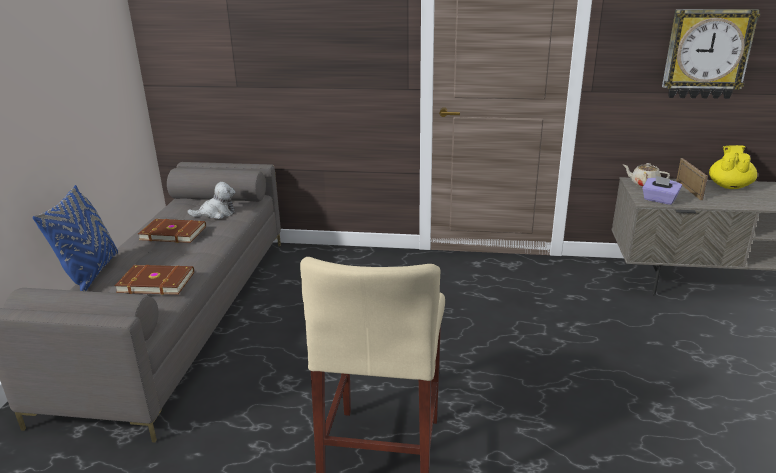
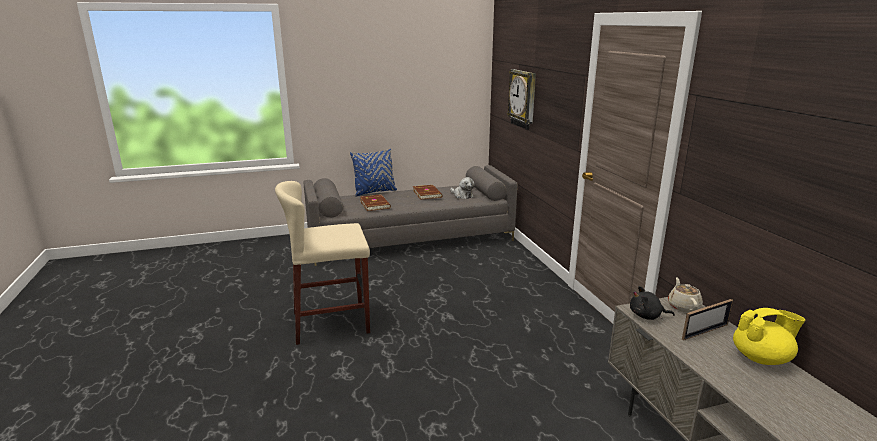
camera: 65 degrees right, 5 degrees down
(659, 200) = (647, 316): purple tissue box -> black plush toy
(706, 54) = (778, 186): wall clock -> wall clock (523, 99)

